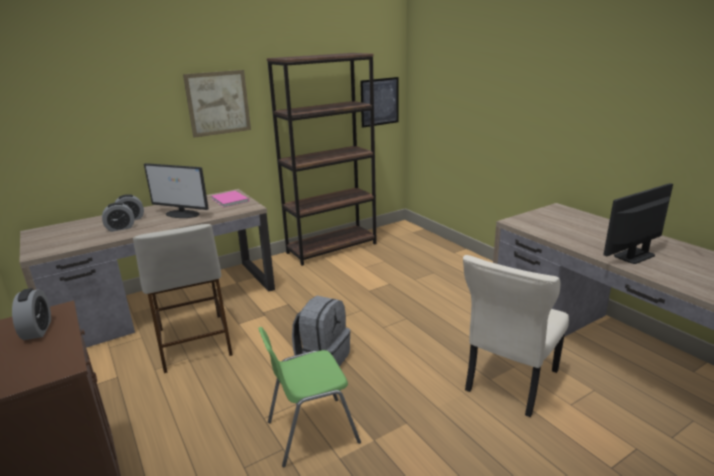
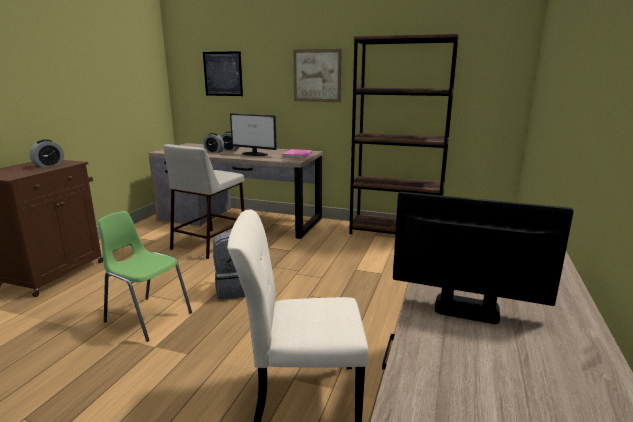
camera: 50 degrees right, 5 degrees down
(182, 214) = (255, 154): monitor -> monitor turned 45 degrees counterclockwise
(379, 102) = (490, 94): picture -> picture (223, 74)

